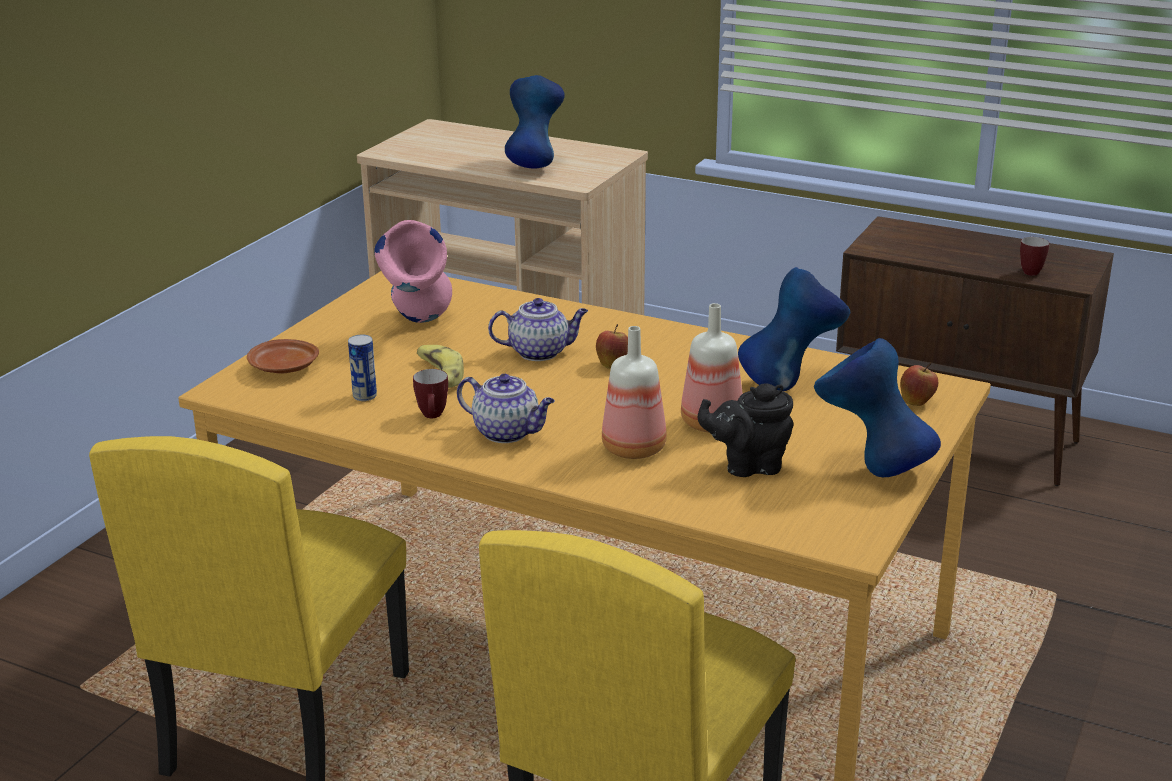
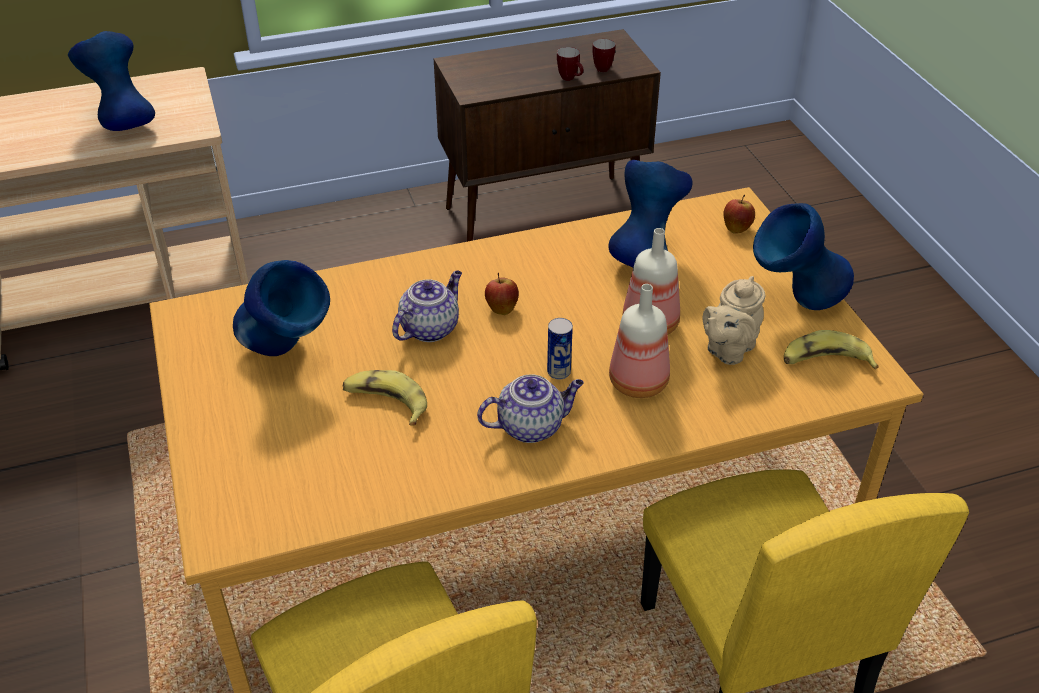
camera: 45 degrees left, 15 degrees up
(284, 368) = (238, 477): brown plate -> none
(364, 396) = (361, 463): can -> can (558, 372)
(420, 326) = (287, 356): pink vase -> blue vase
(433, 417) = (451, 448): mug -> mug (570, 79)
(748, 466) = (728, 350): black teapot -> beige teapot
(822, 512) = (825, 361): none -> banana

